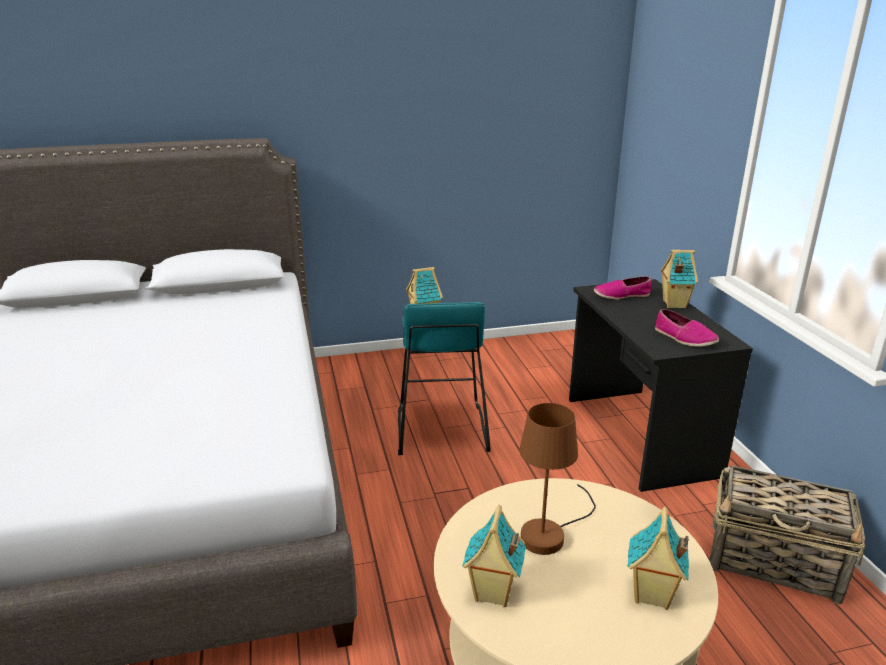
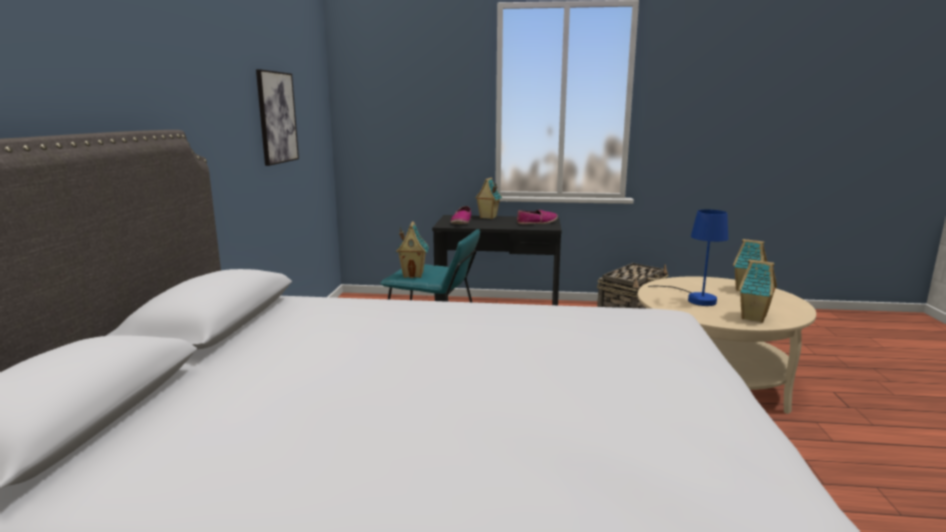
camera: 70 degrees left, 10 degrees down
(472, 122) = (277, 117): none -> picture
(550, 533) = (695, 299): brown table lamp -> blue table lamp

